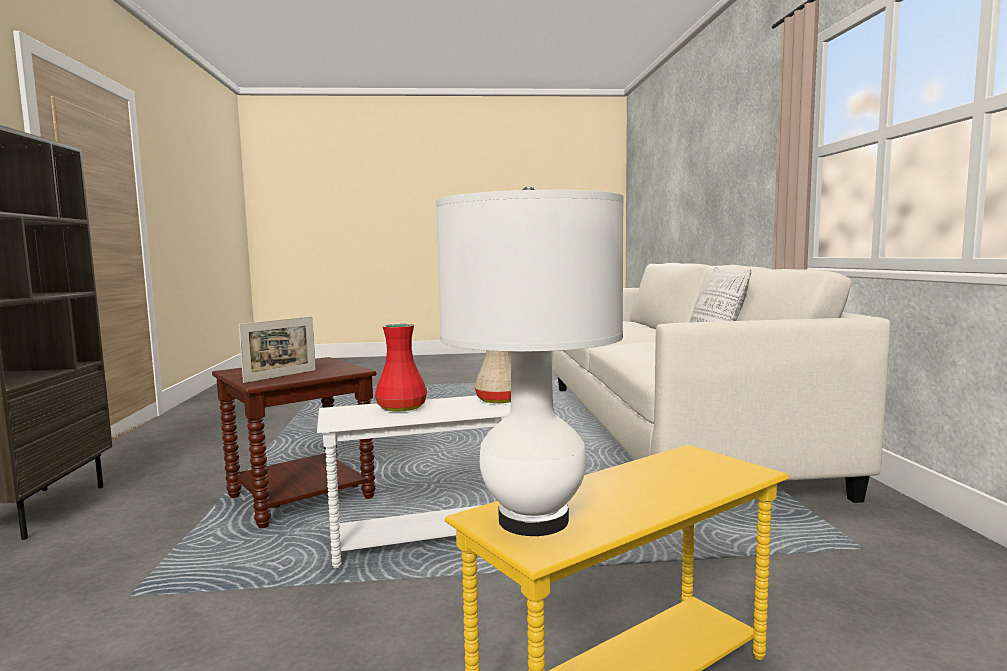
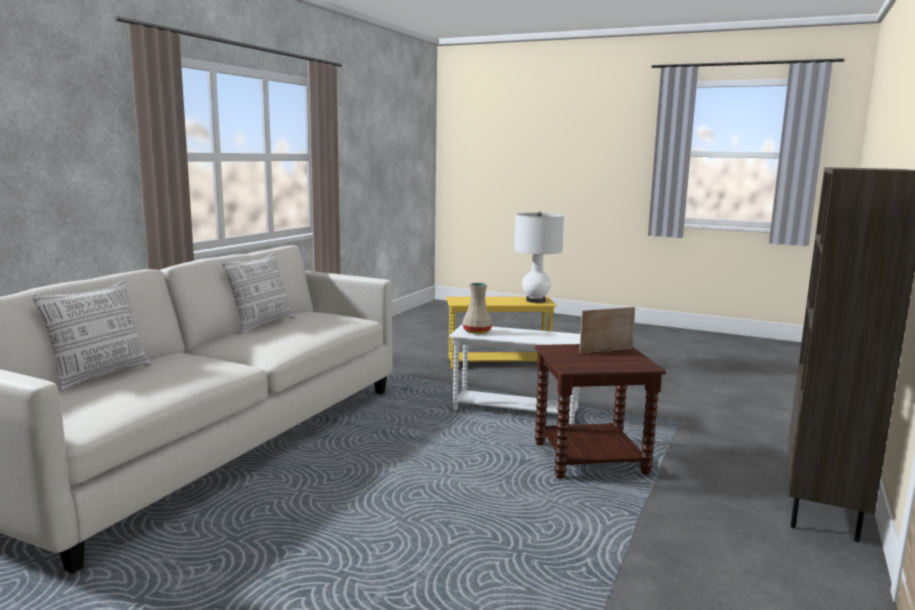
camera: 150 degrees left, 5 degrees up
(400, 408) = (535, 337): red vase -> none
(644, 325) = (100, 375): none -> pillow

